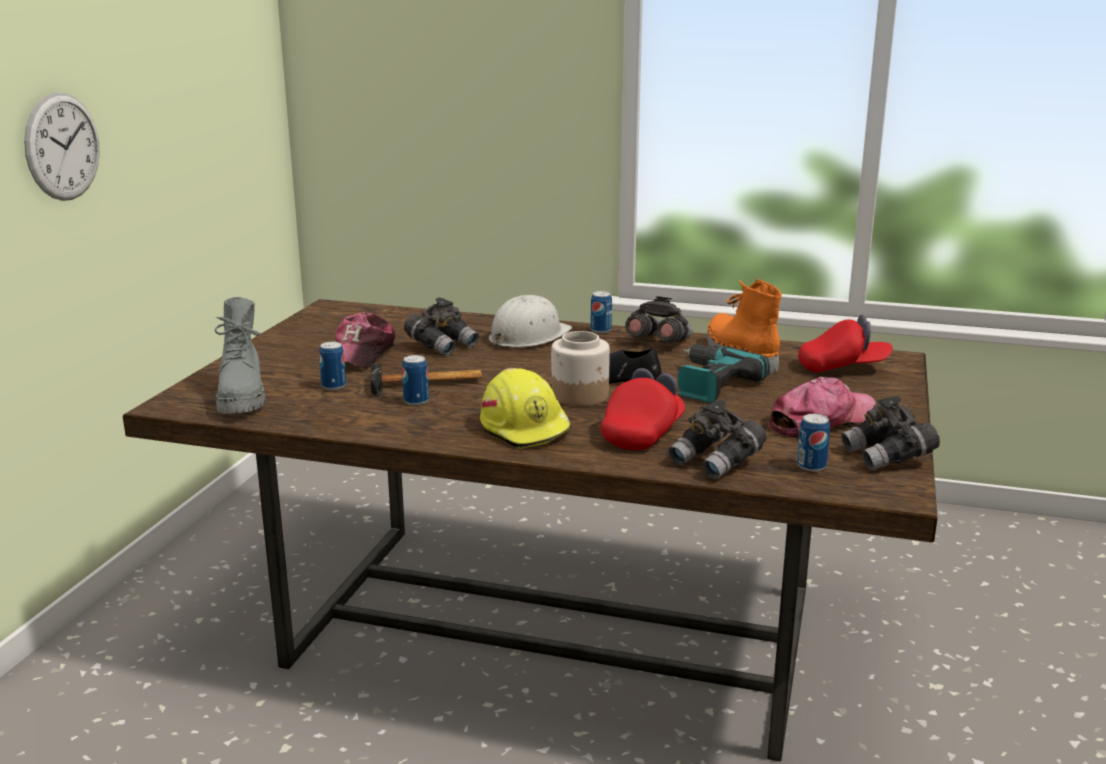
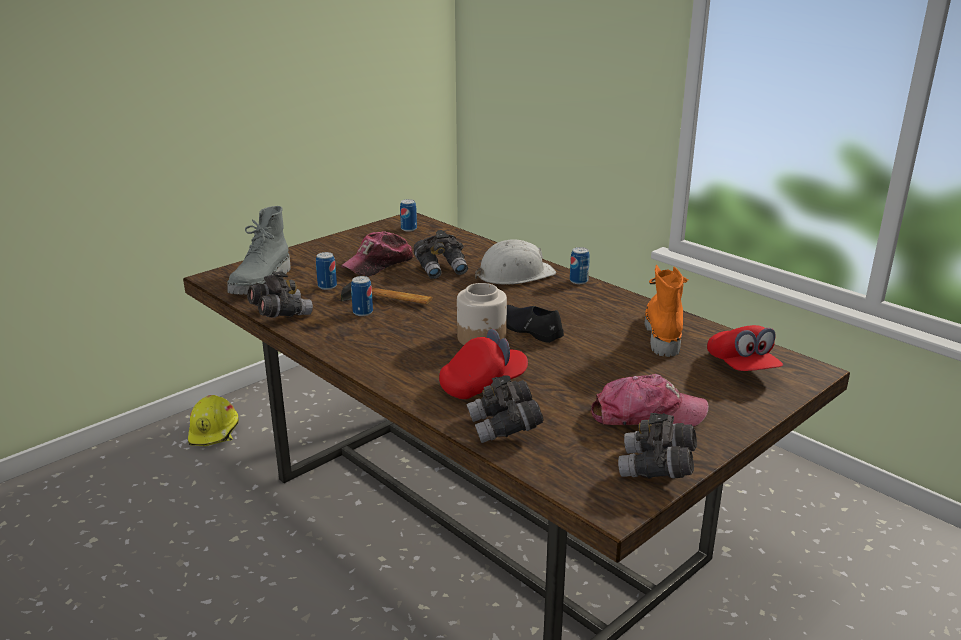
camera: 30 degrees right, 5 degrees up
(63, 147) = (214, 78): wall clock -> none
(526, 428) = (406, 356): yellow hard hat -> yellow hard hat (214, 431)
(658, 343) = (609, 303): grey binoculars -> grey binoculars (280, 313)
(709, 384) = (598, 353): power drill -> none
(811, 466) = (576, 456): can -> can (409, 229)
(843, 368) = (742, 367): red cap -> red cap turned 45 degrees clockwise

